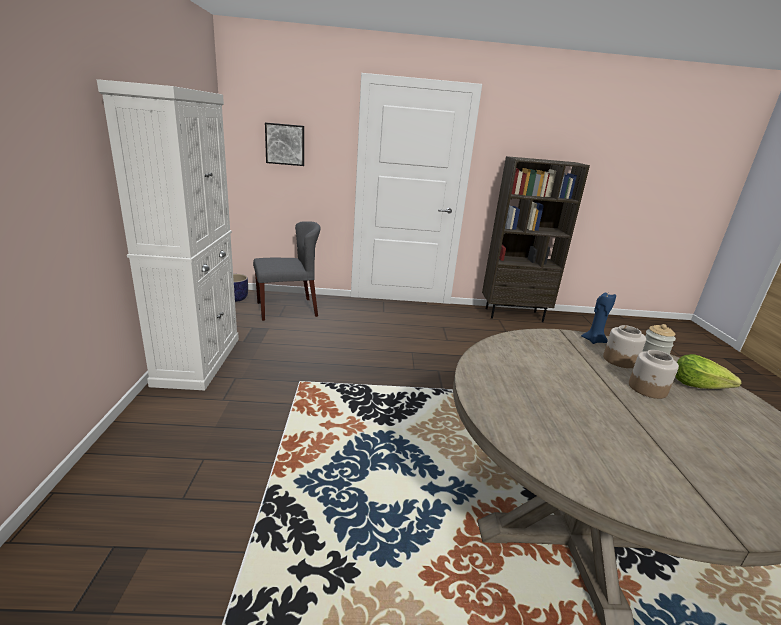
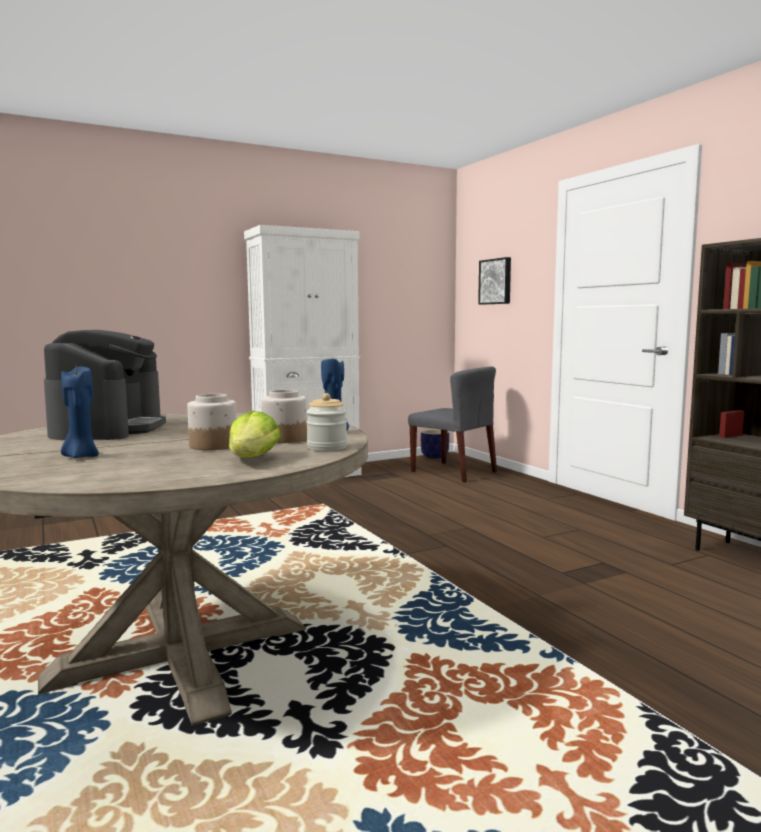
camera: 65 degrees right, 15 degrees down
(549, 420) = (108, 429): none -> coffee machine
(702, 451) = (81, 456): none -> blue candle

